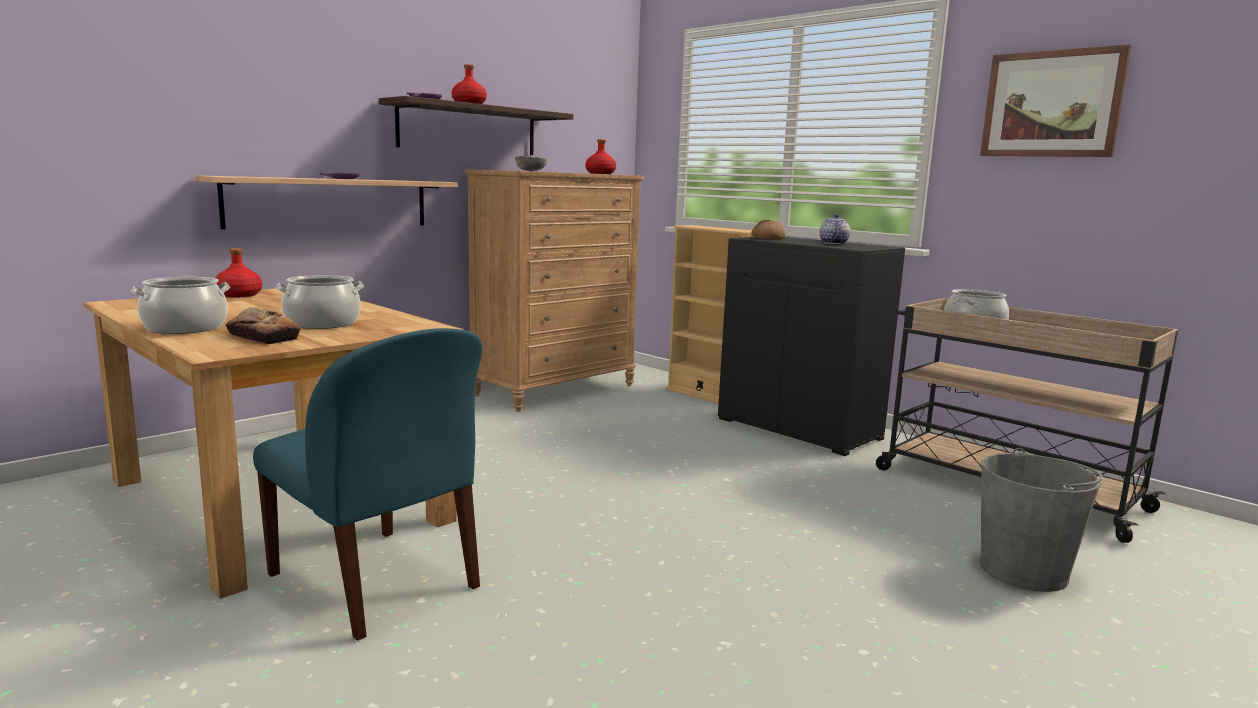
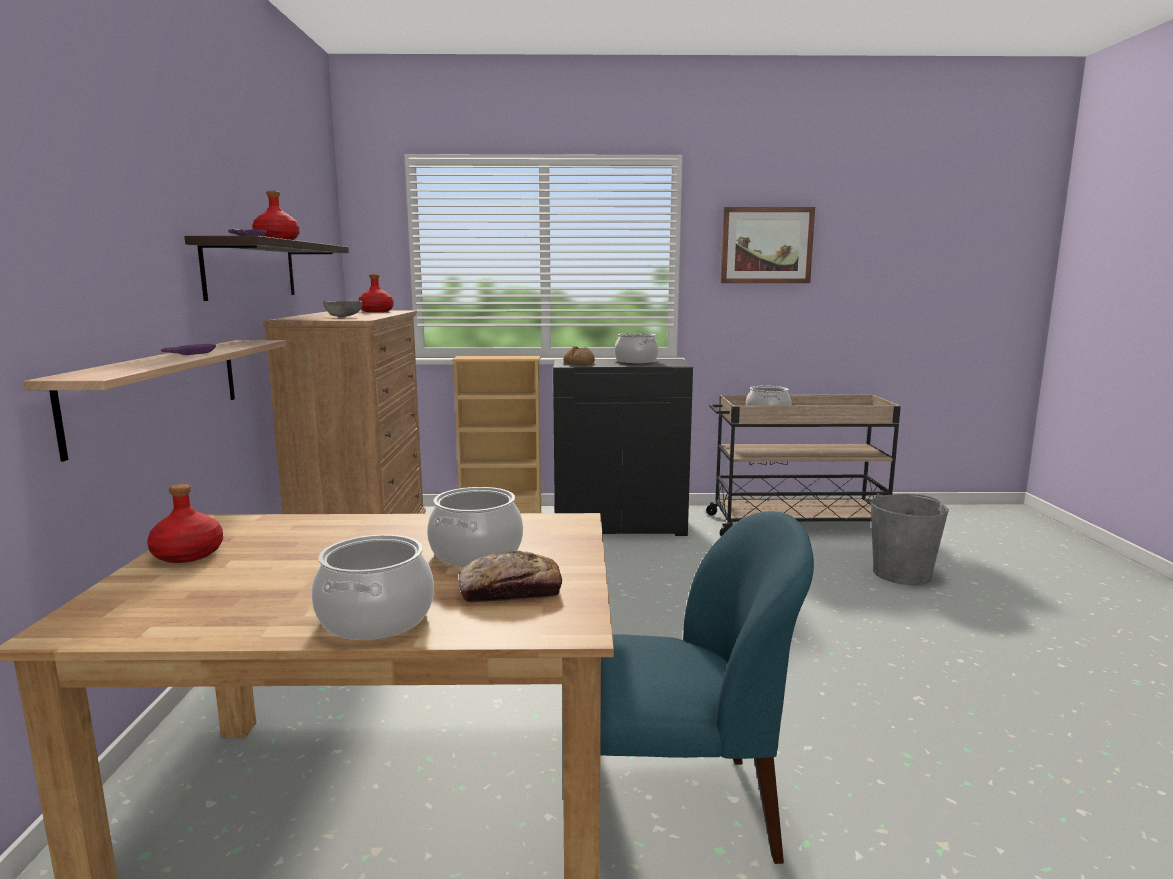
camera: 45 degrees left, 0 degrees up
(833, 243) = (636, 361): teapot -> cooking pot

